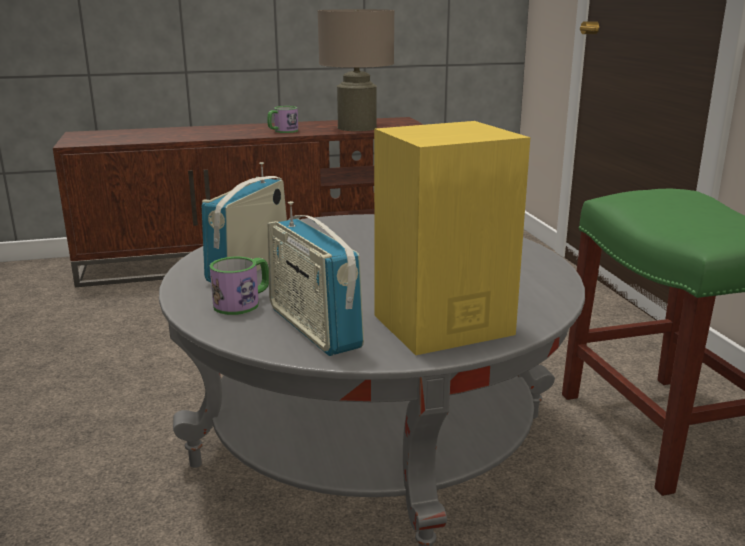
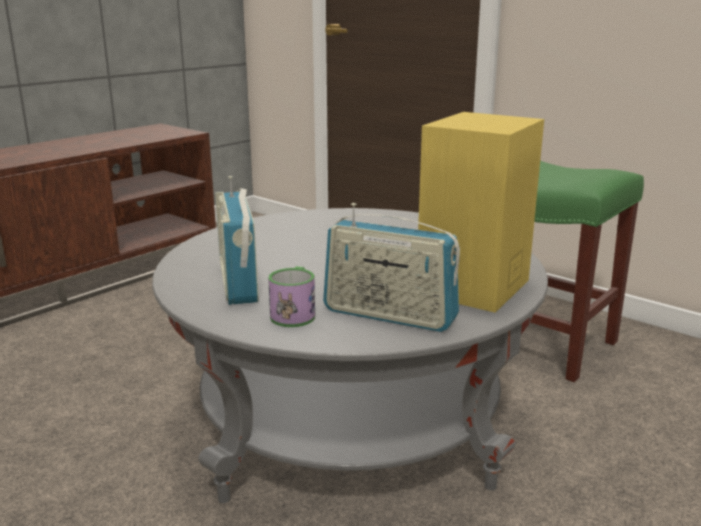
camera: 35 degrees left, 0 degrees up
(282, 131) = (59, 151): mug -> none
(357, 127) = (131, 139): beige table lamp -> none

